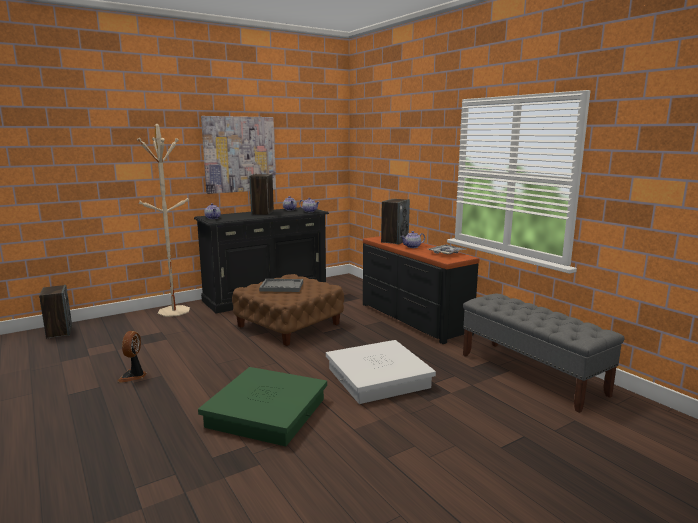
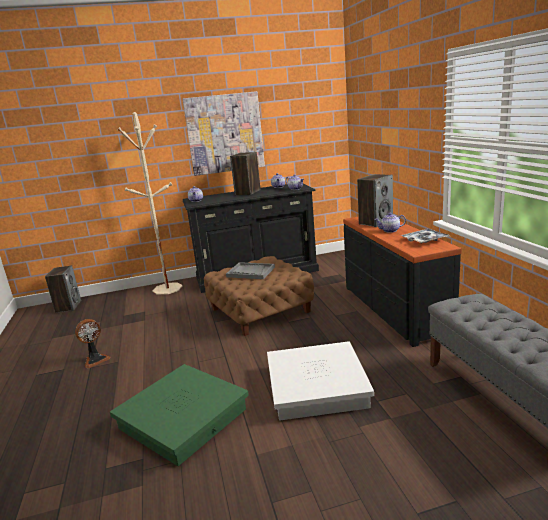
camera: 20 degrees right, 5 degrees up
(133, 376) = (95, 360): fan -> fan turned 150 degrees counterclockwise

